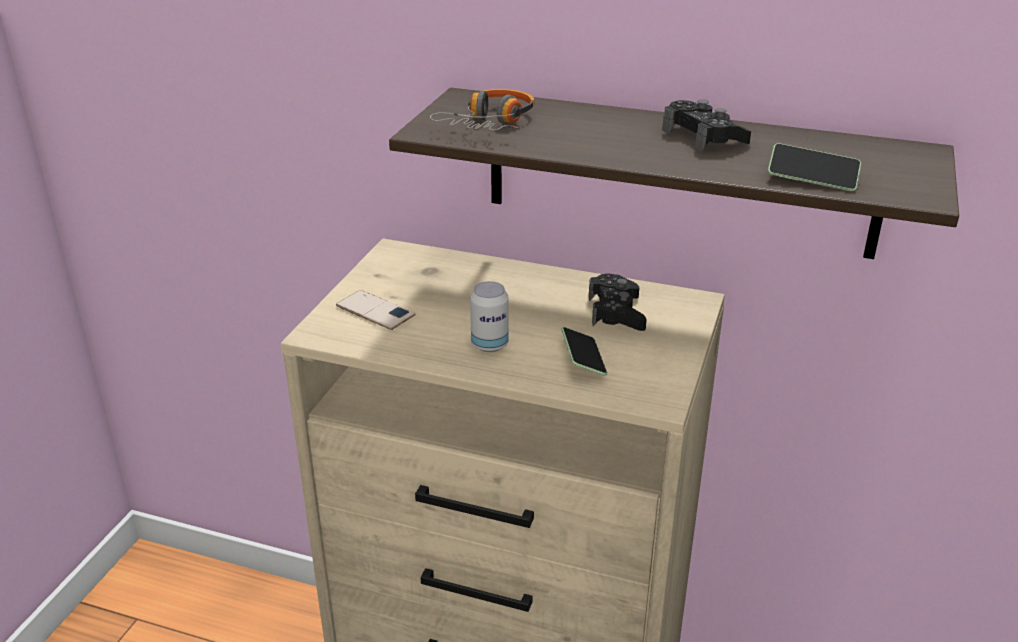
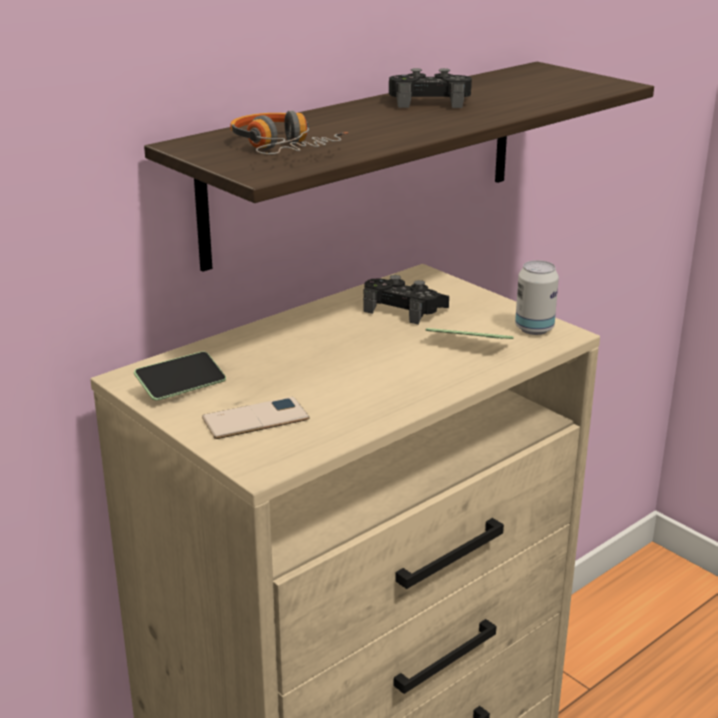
camera: 60 degrees left, 5 degrees down
(489, 345) = (396, 377): can -> can (534, 329)
(812, 179) = (555, 97): phone -> phone (181, 387)

